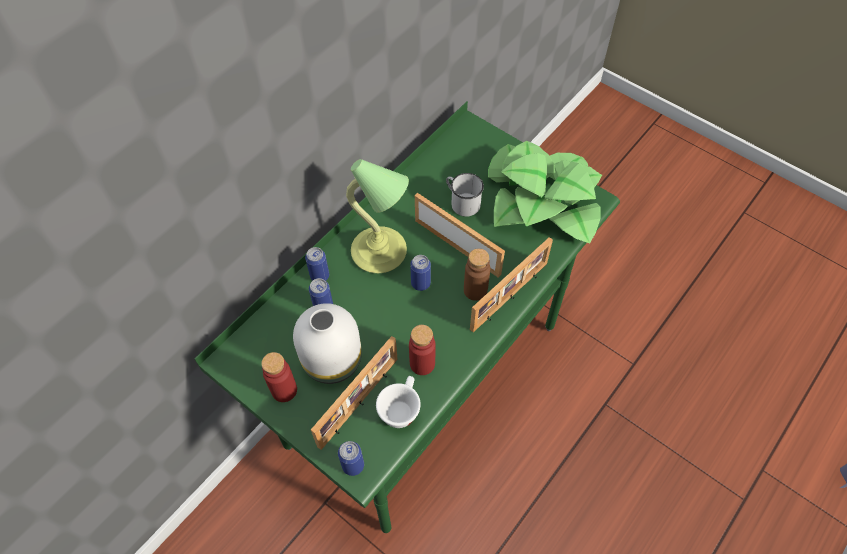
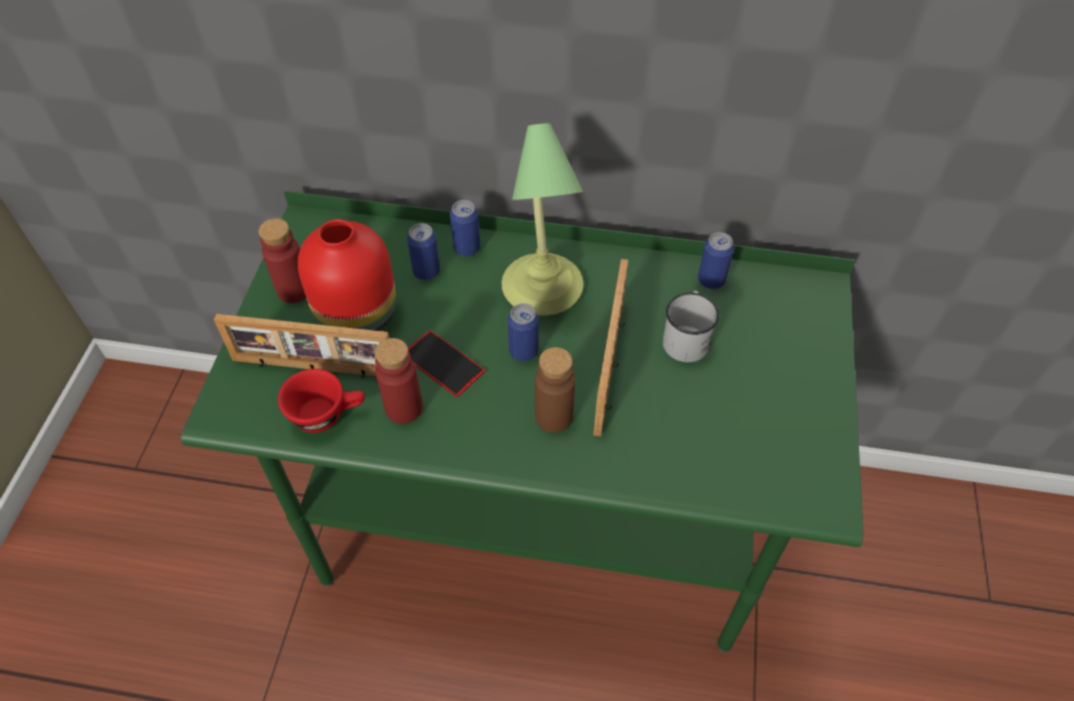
camera: 60 degrees right, 5 degrees down
(334, 359) = (359, 316): white vase -> red vase
(353, 465) = (226, 401): can -> can (711, 280)
(400, 408) = (327, 414): white cup -> red cup
(402, 328) = (443, 363): none -> phone
(510, 297) = (571, 464): picture frame -> none
(542, 199) = (771, 431): potted plant -> none

